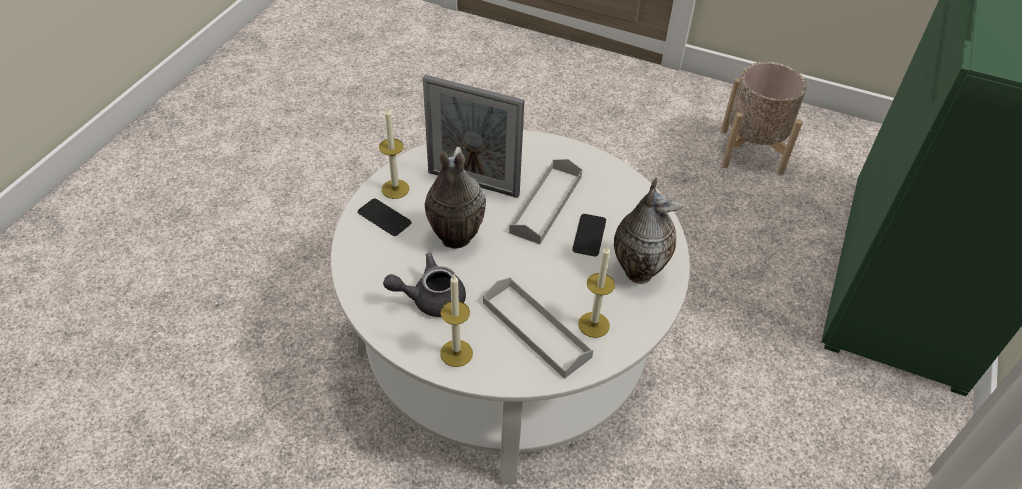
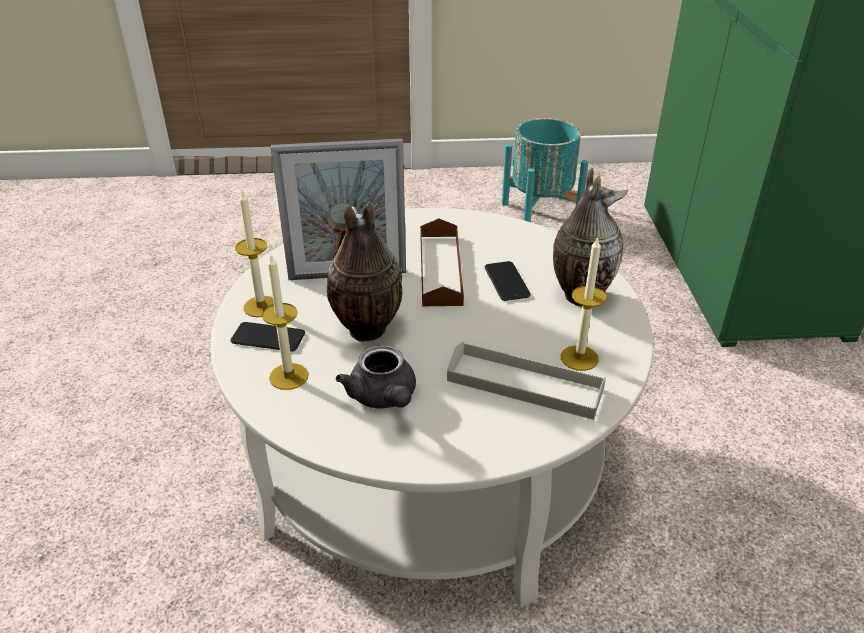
camera: 25 degrees left, 10 degrees down
(430, 299) = (384, 398): grey teapot -> grey teapot turned 75 degrees counterclockwise
(456, 353) = (457, 441): candle -> candle (289, 376)
(546, 204) = (440, 269): grey tray -> brown tray
(751, 151) = (540, 212): beige planter -> turquoise planter

